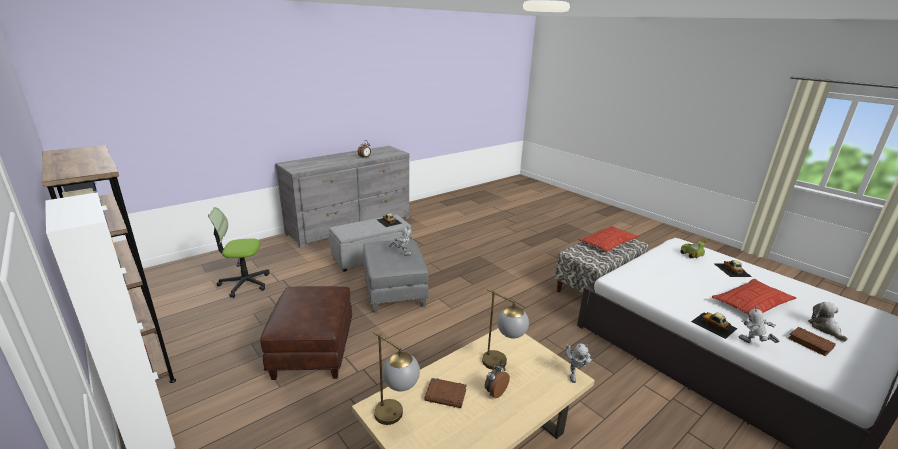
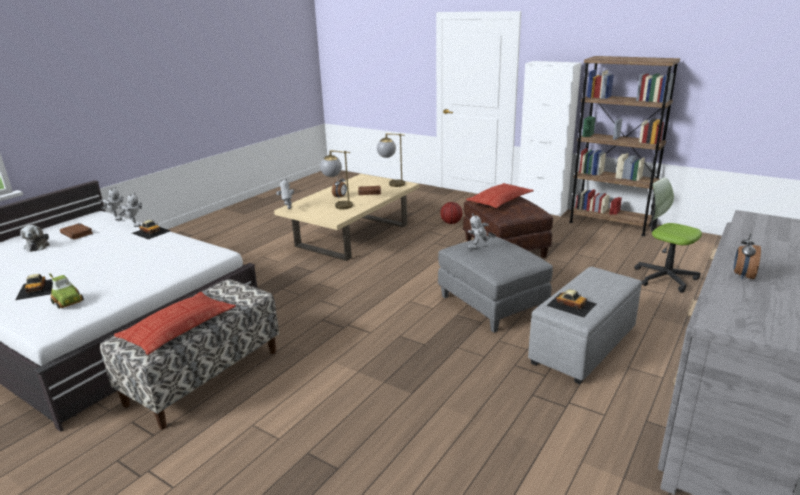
camera: 165 degrees right, 0 degrees up
(244, 283) = (664, 277): office chair -> office chair turned 105 degrees counterclockwise
(315, 432) = (451, 223): none -> basketball
(752, 303) = (78, 255): pillow -> pillow (500, 200)
(801, 368) = (116, 218): none -> toy robot

